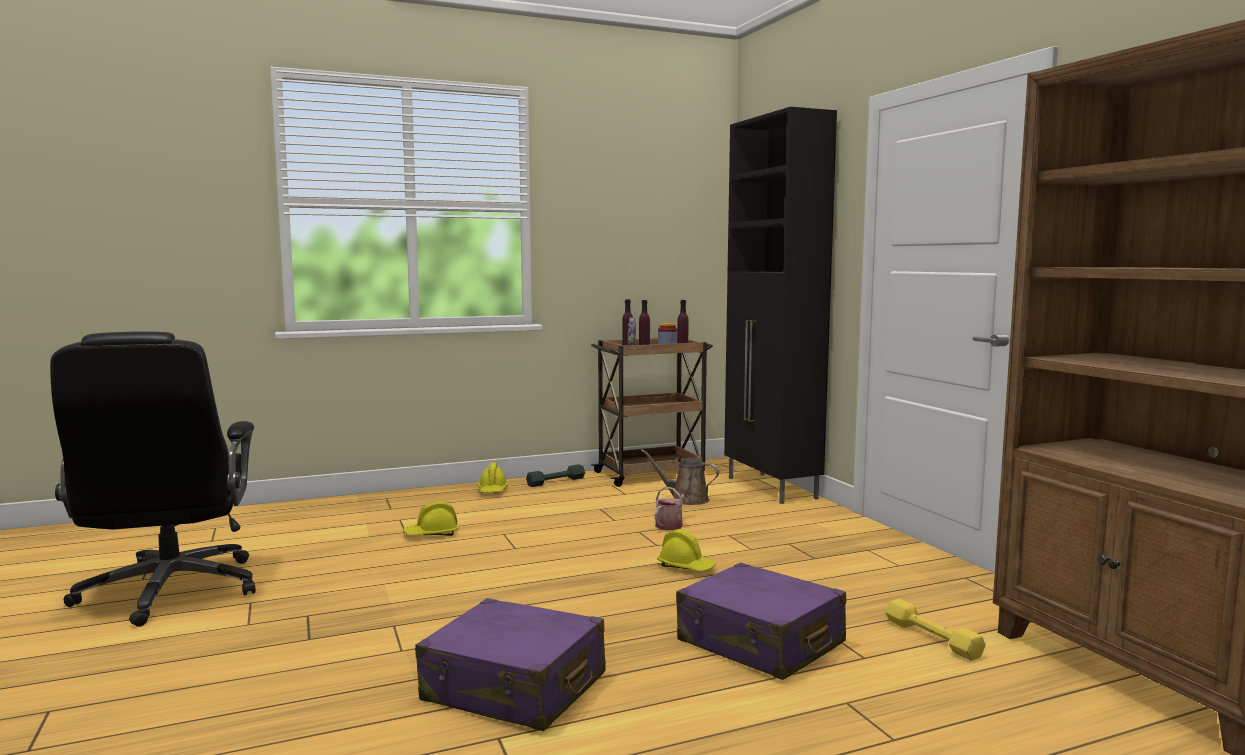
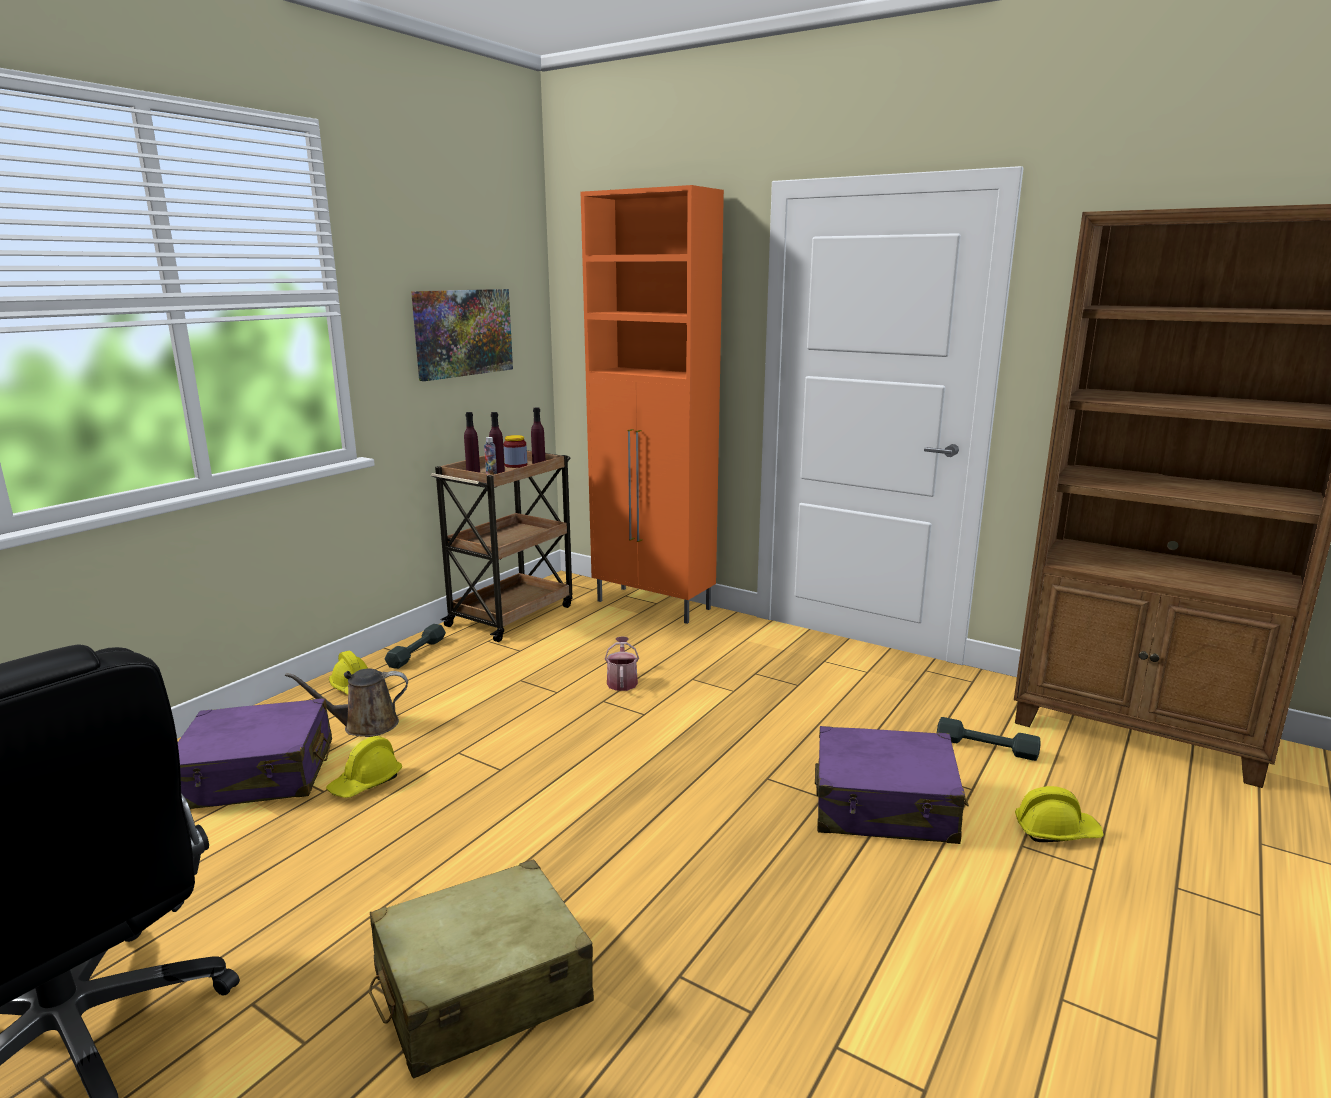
camera: 35 degrees left, 10 degrees up
(352, 635) = (481, 988): none -> beige suitcase
(514, 688) = (763, 971): purple suitcase -> purple suitcase (257, 775)
(639, 239) = (463, 332): none -> picture
(686, 499) = (593, 642): brown watering can -> brown watering can (365, 725)
(686, 567) = (708, 734): yellow hard hat -> yellow hard hat (1056, 831)
(771, 488) = (654, 605): black cabinet -> orange cabinet
(932, 638) = (986, 747): yellow dumbbell -> grey dumbbell

